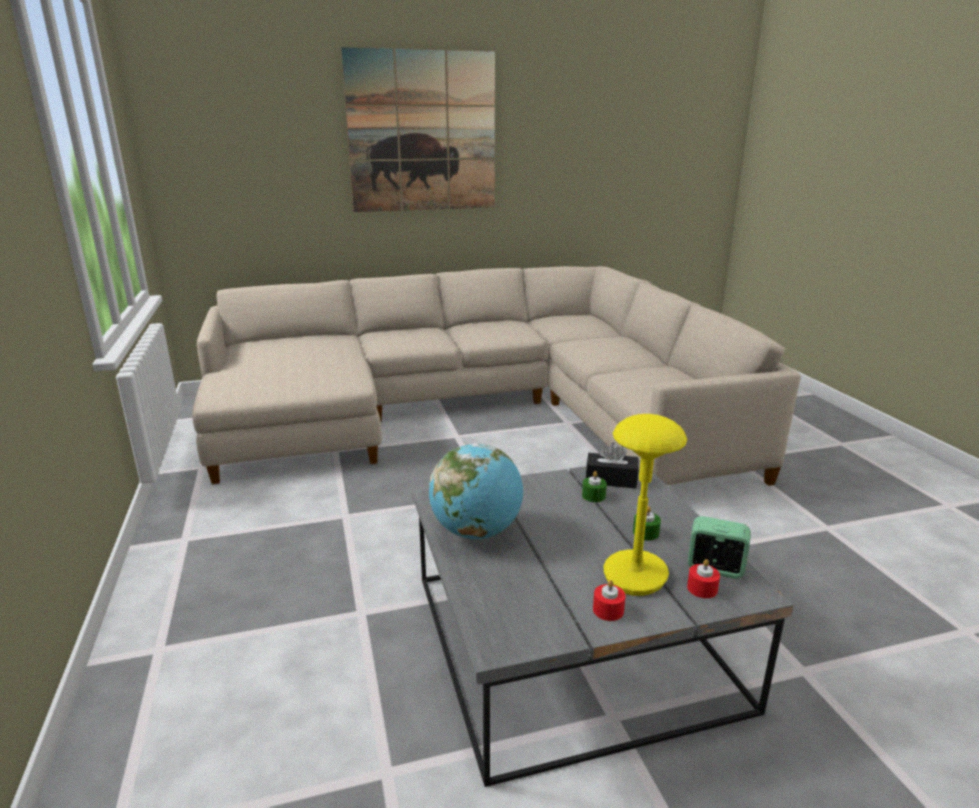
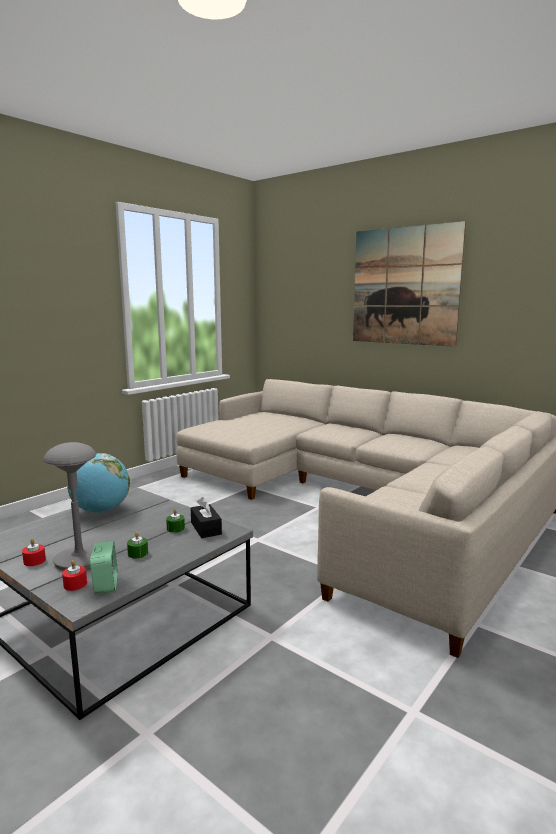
camera: 55 degrees right, 10 degrees down
(635, 575) = (79, 561): yellow table lamp -> grey table lamp

